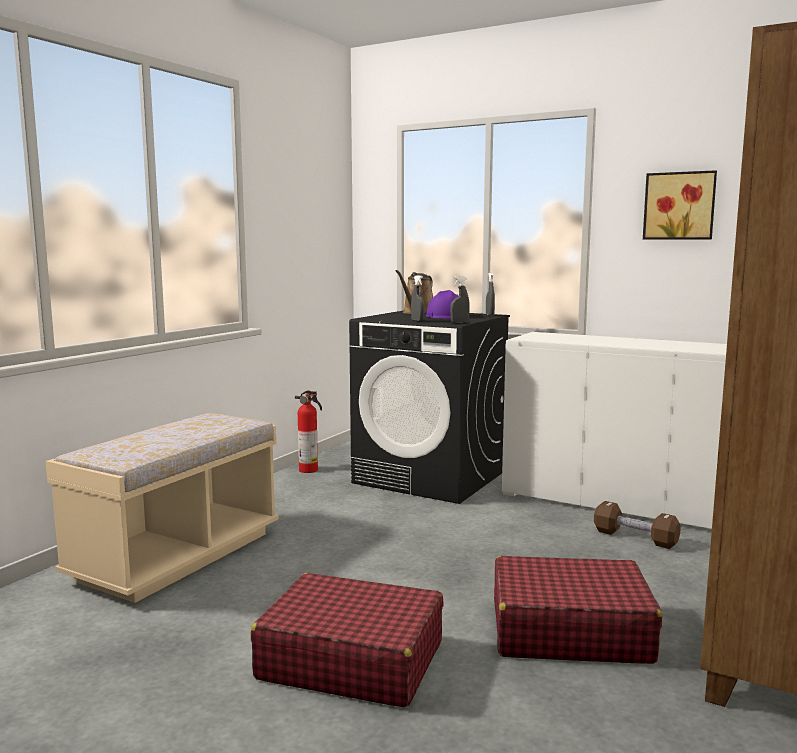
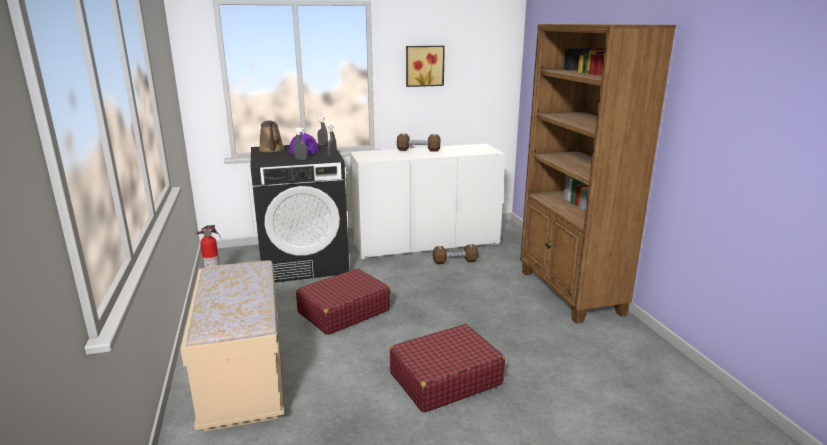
camera: 45 degrees left, 10 degrees up
(568, 631) = (498, 318): red suitcase -> red suitcase (343, 311)
(633, 340) = (418, 150): none -> brown dumbbell

